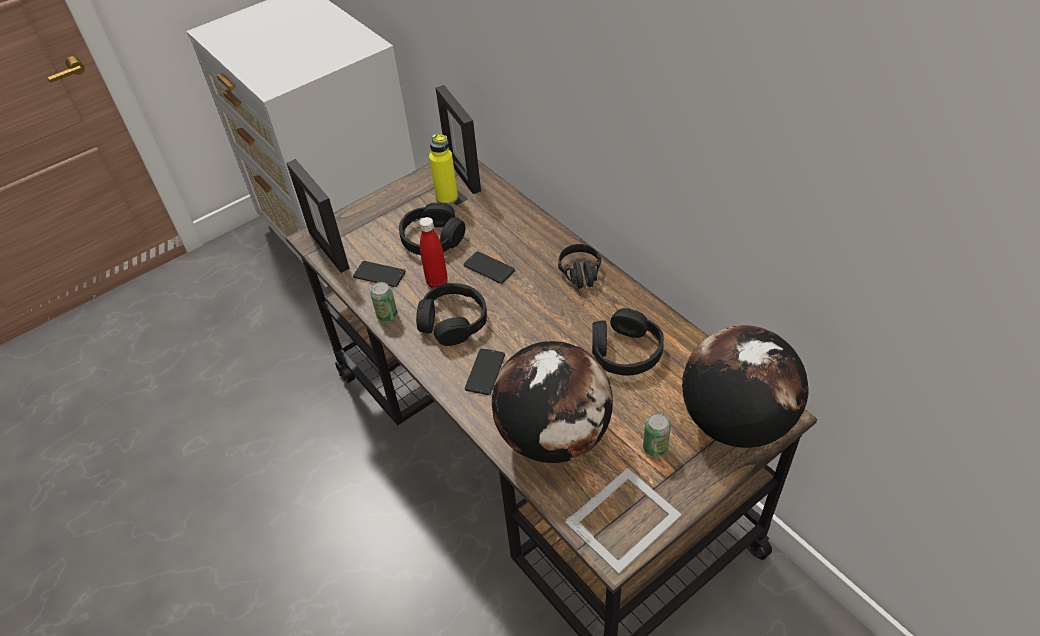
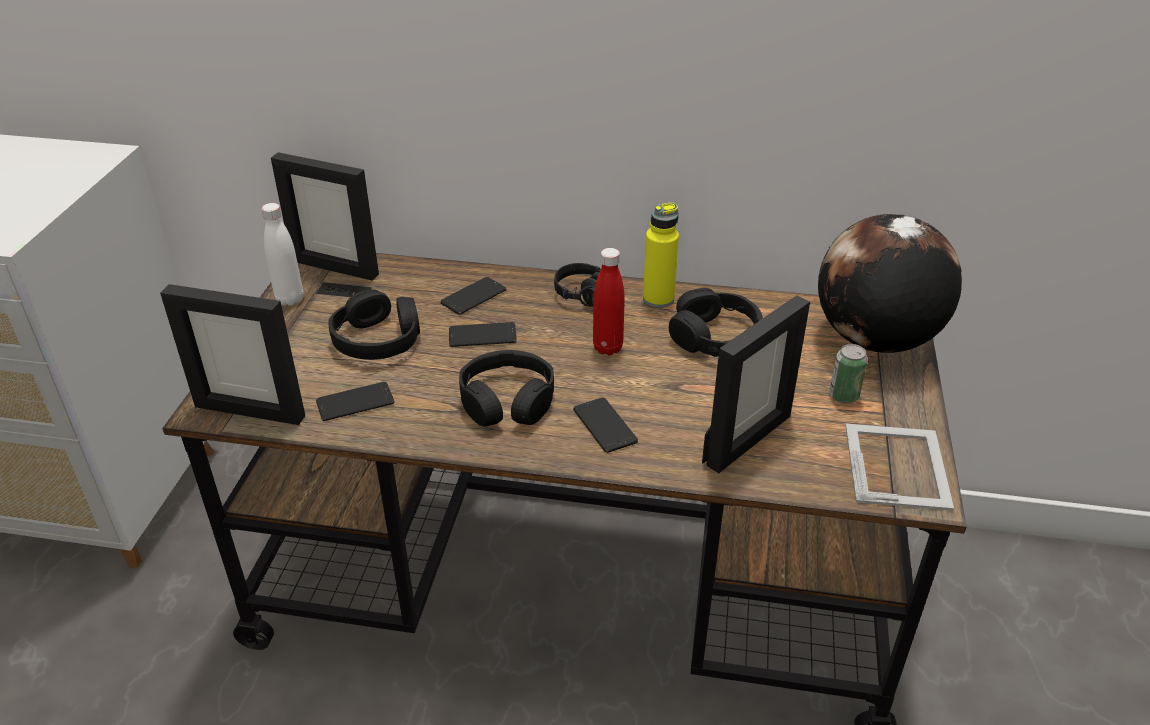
camera: 45 degrees left, 10 degrees down
(387, 315) = (419, 435): can -> none
(418, 185) = (290, 299): none -> white bottle
(437, 282) = (440, 376): red bottle -> red bottle (607, 348)
(447, 198) = (345, 296): yellow bottle -> yellow bottle (658, 299)
(514, 236) = (473, 296): none -> phone
(554, 436) = (747, 439): globe -> picture frame

